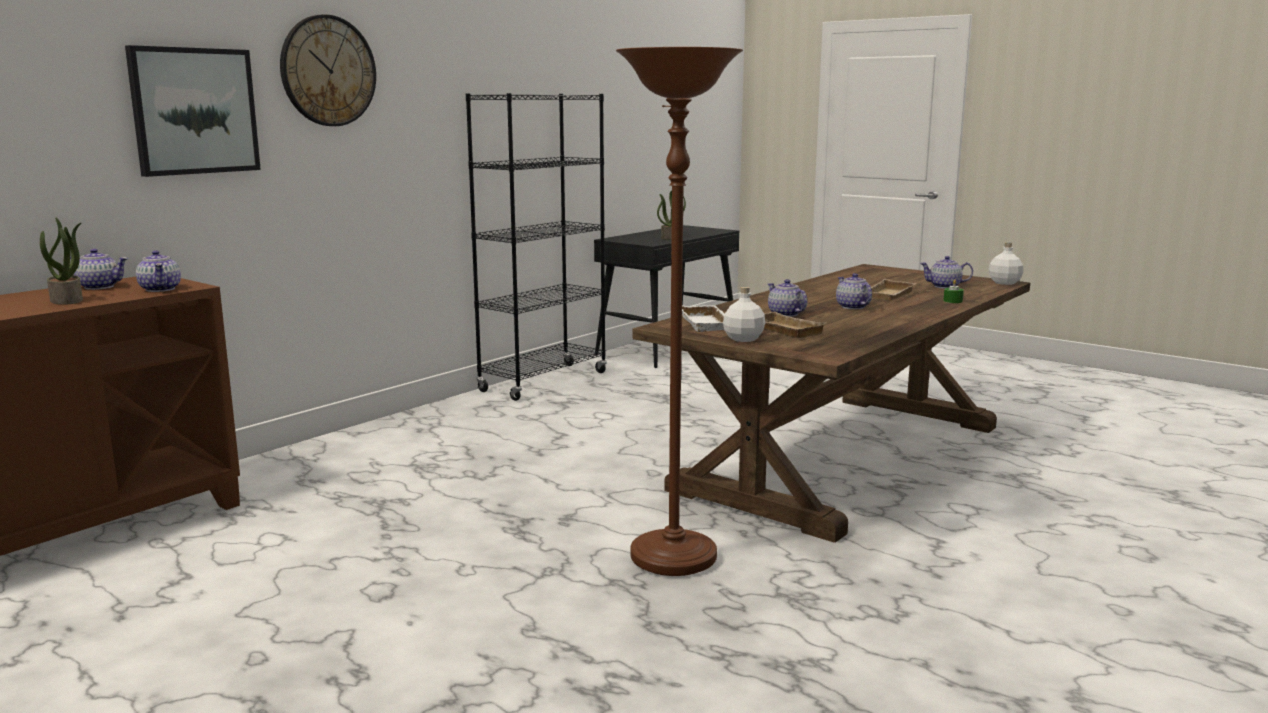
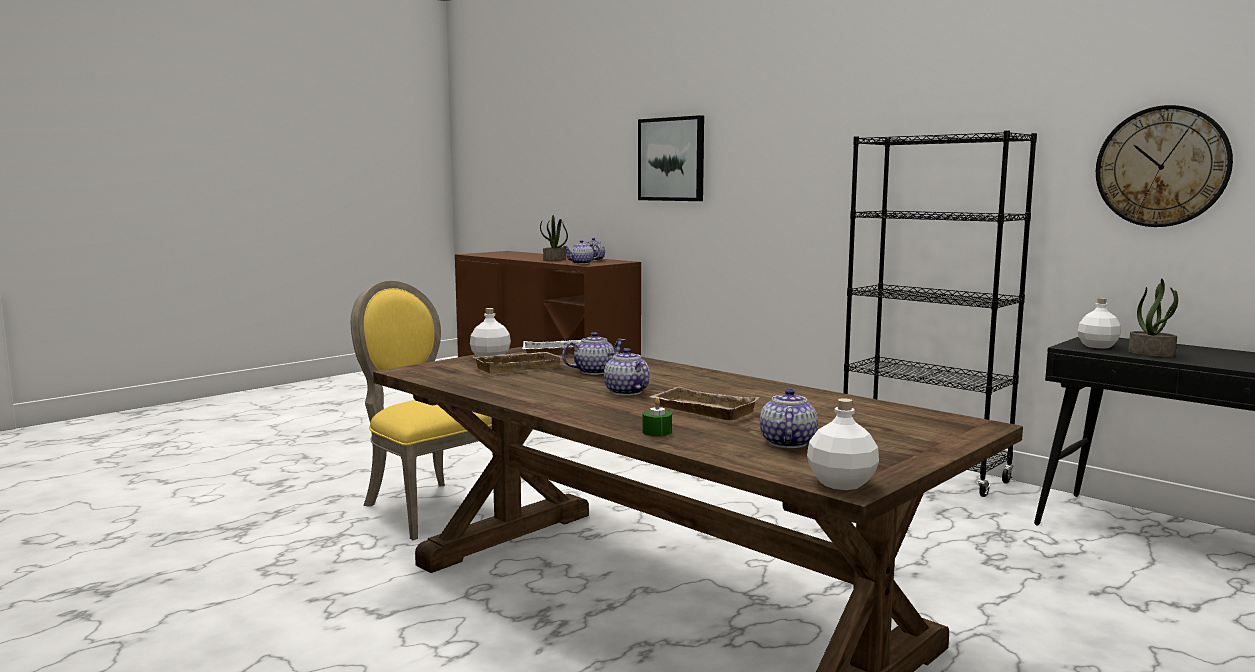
camera: 95 degrees right, 5 degrees down
(328, 71) = (760, 126): wall clock -> wall clock (1162, 166)
(647, 241) = (1098, 346): none -> white bottle
(673, 558) = (431, 506): brown floor lamp -> yellow chair
(852, 307) = (626, 392): teapot -> teapot turned 105 degrees counterclockwise

